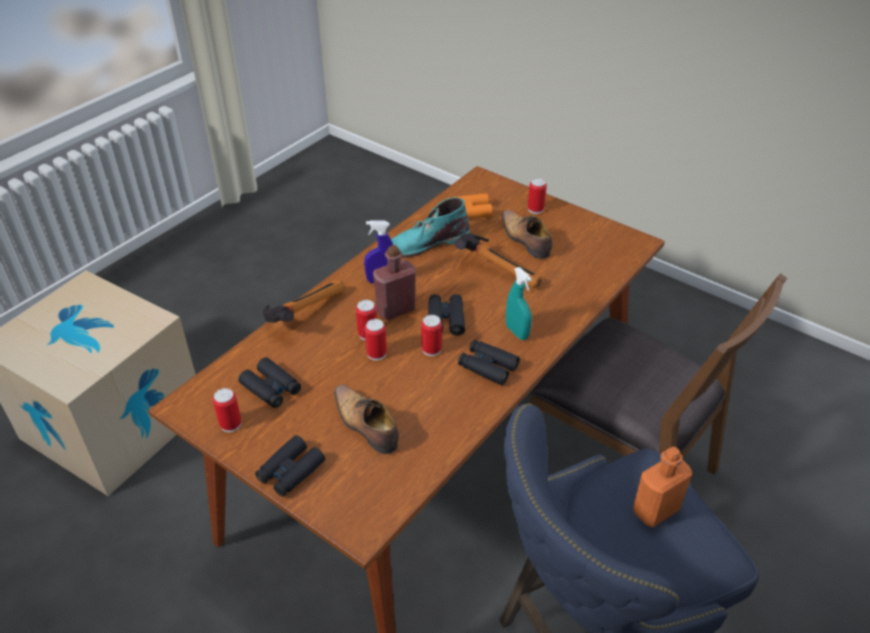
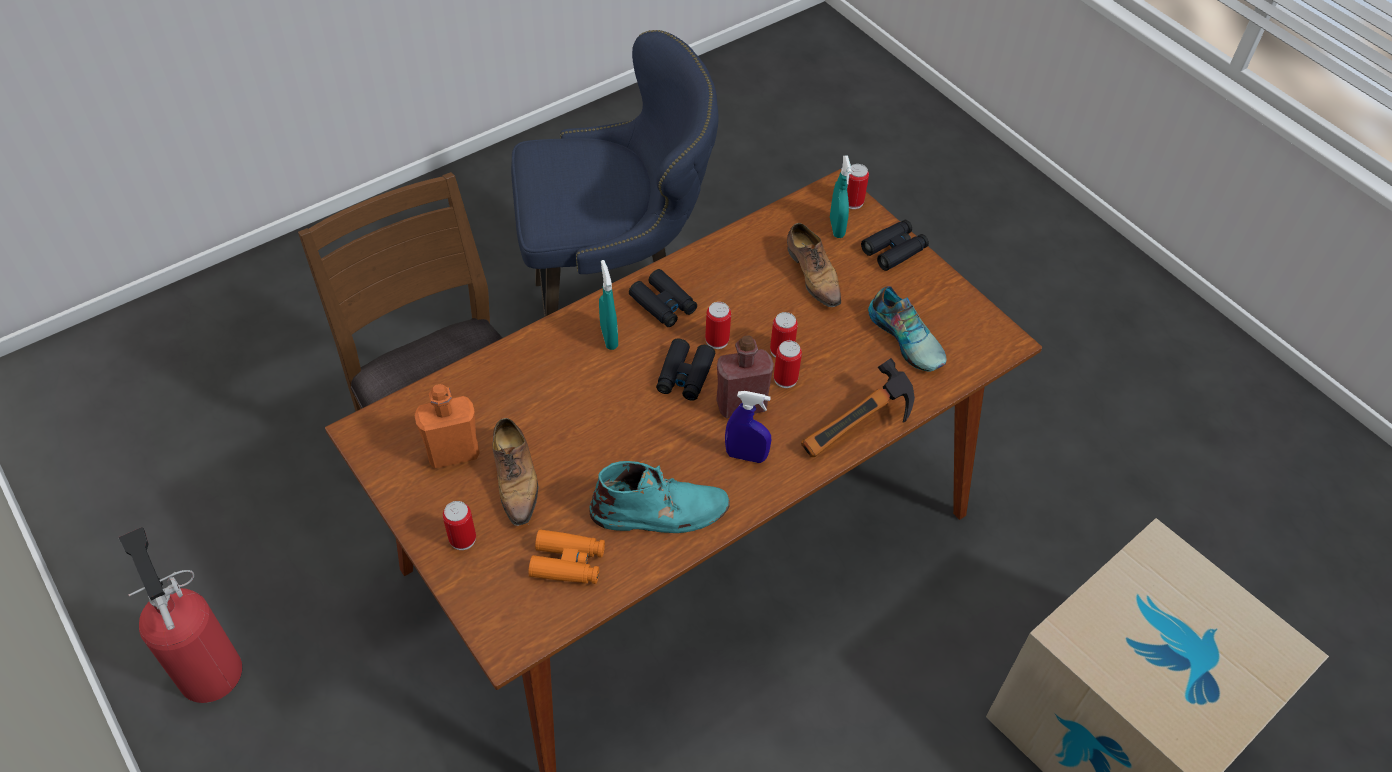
camera: 165 degrees left, 10 degrees up
(230, 424) = (952, 308): can -> can (853, 202)
(271, 388) = (907, 337): black binoculars -> shoe
(353, 482) = (836, 227): none -> turquoise spray bottle
(500, 270) = (579, 433): hammer -> none
(655, 510) = (569, 186): orange bottle -> orange bottle (453, 453)
(689, 324) = (208, 667): none -> fire extinguisher

